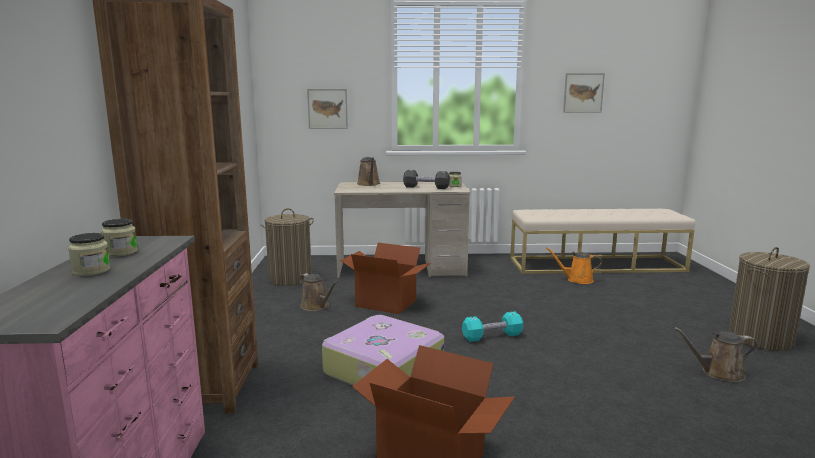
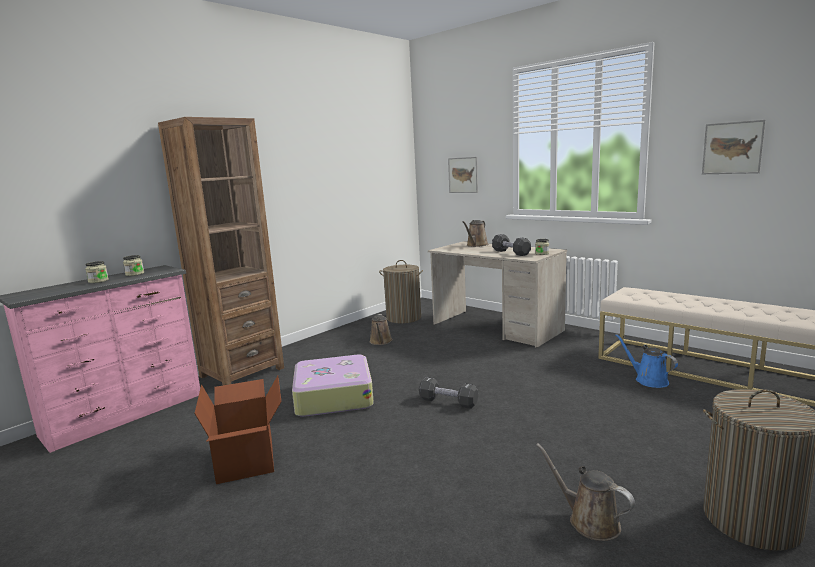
camera: 45 degrees right, 0 degrees up
(386, 303) = (428, 352): cardboard box -> none
(492, 336) = (448, 402): turquoise dumbbell -> black dumbbell
(577, 280) = (648, 380): orange watering can -> blue watering can

